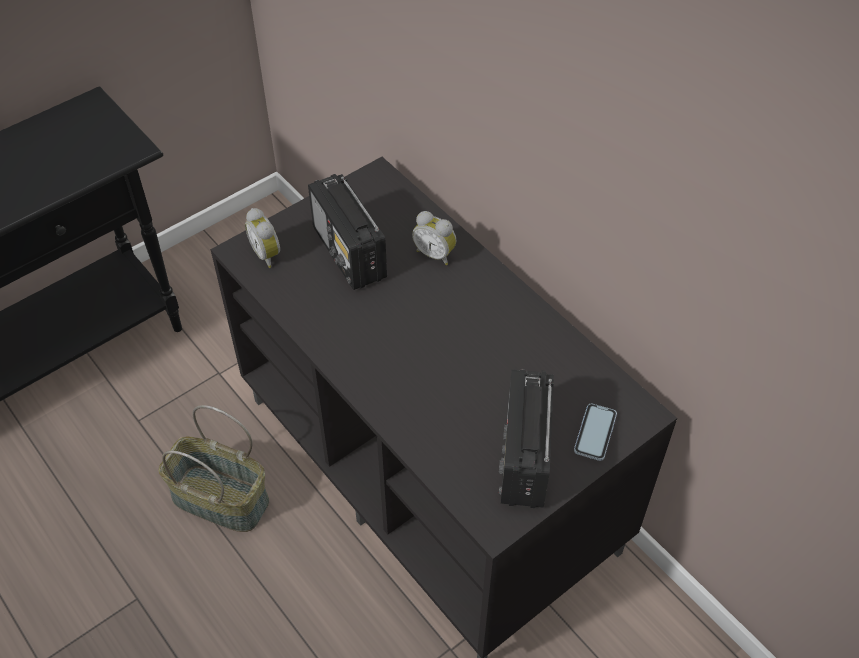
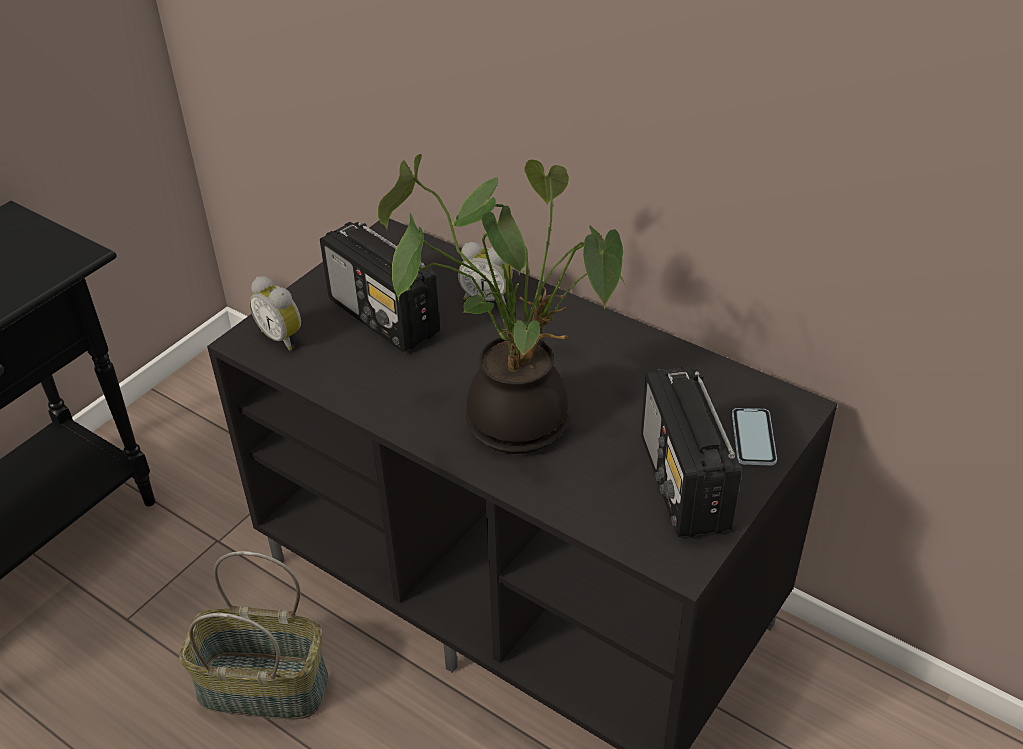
camera: 15 degrees left, 10 degrees down
(419, 367) = (516, 415): none -> potted plant

